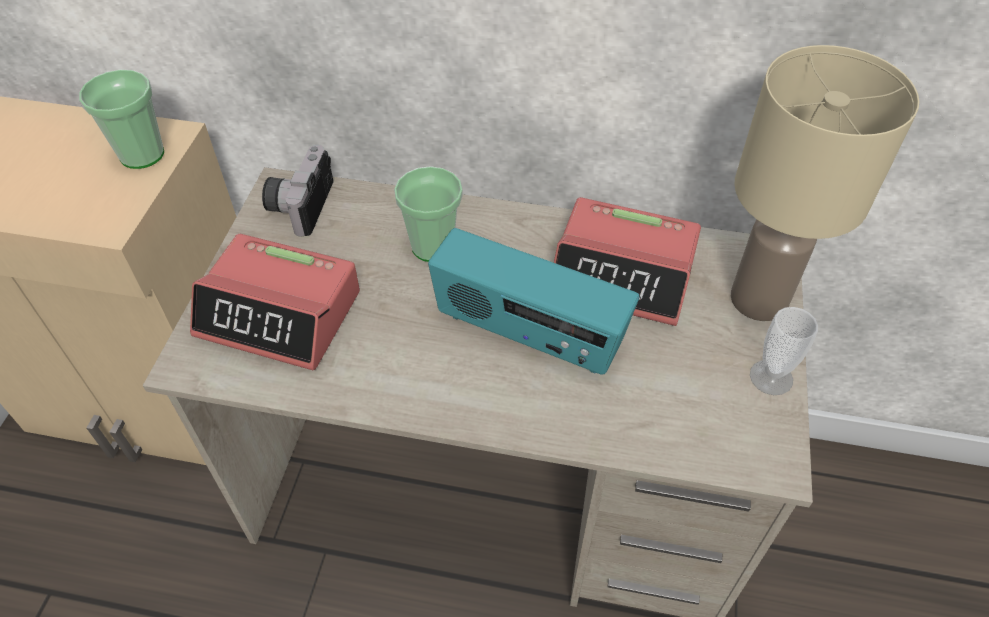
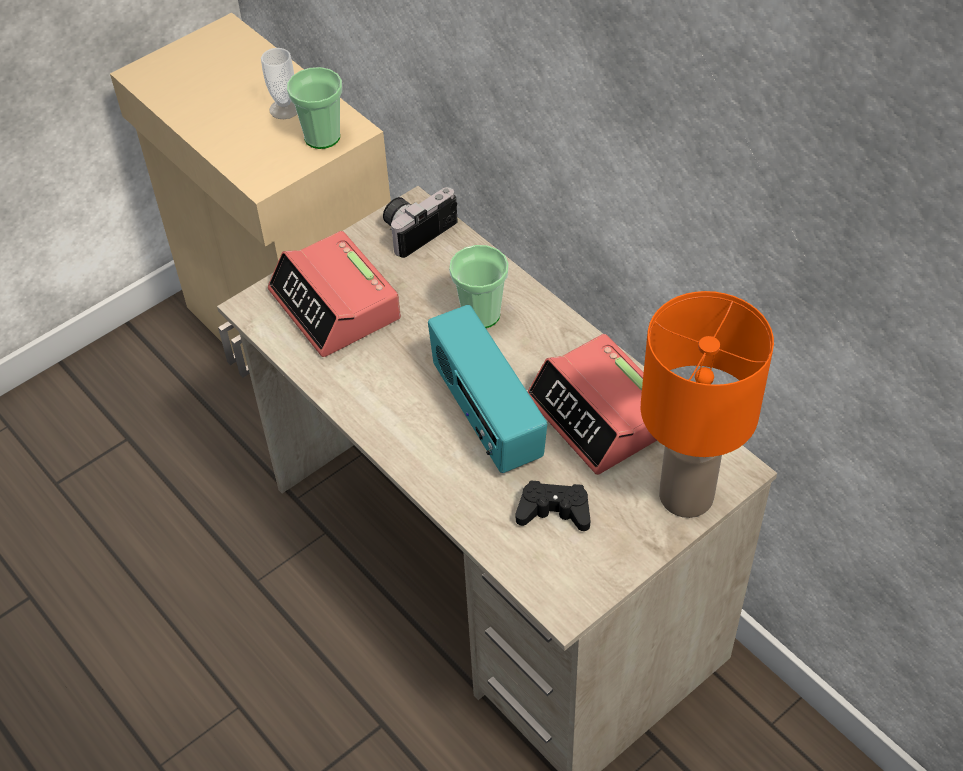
camera: 40 degrees right, 0 degrees up
(673, 381) = (554, 511): none -> black game controller
(760, 300) = (687, 497): beige table lamp -> orange table lamp
(771, 377) = (629, 553): cup -> cup (285, 109)

